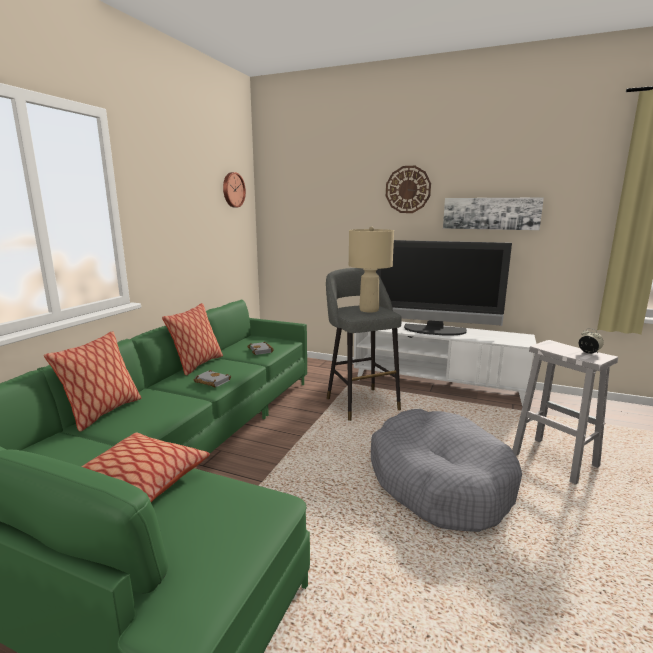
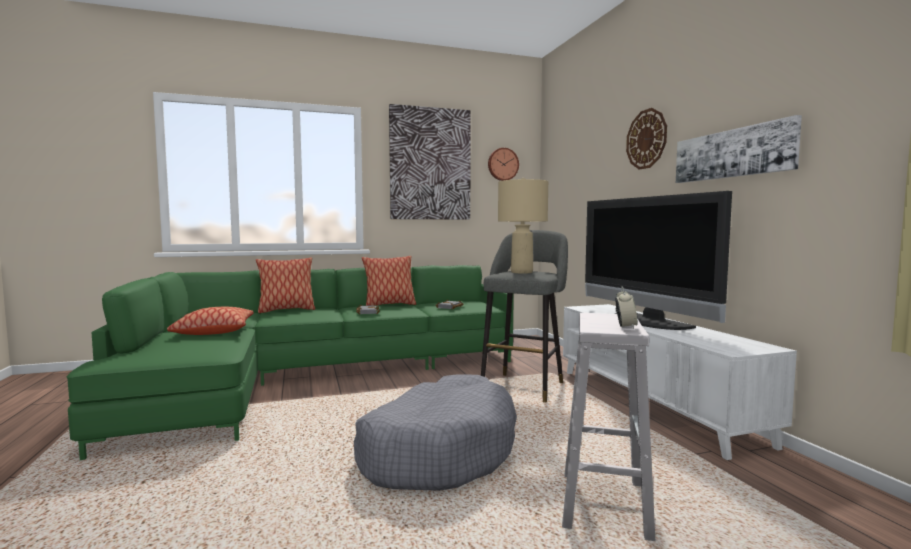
camera: 50 degrees right, 10 degrees down
(180, 190) = (430, 164): none -> picture

